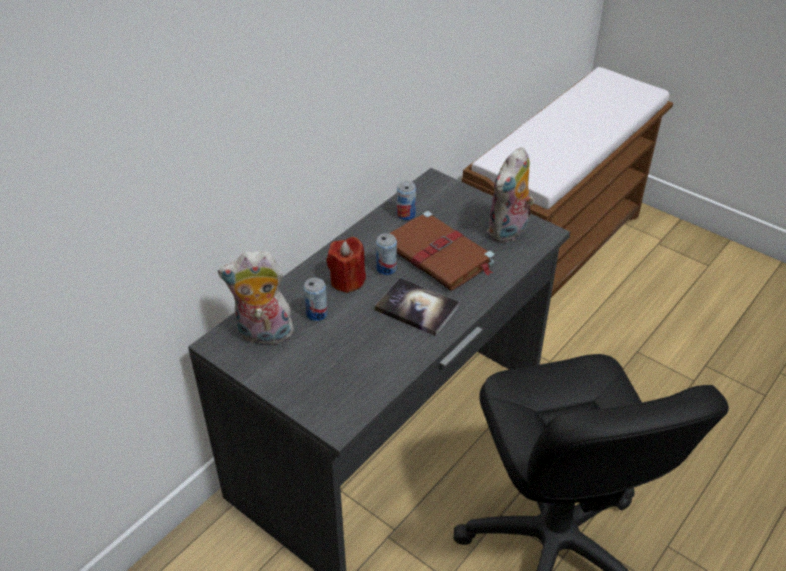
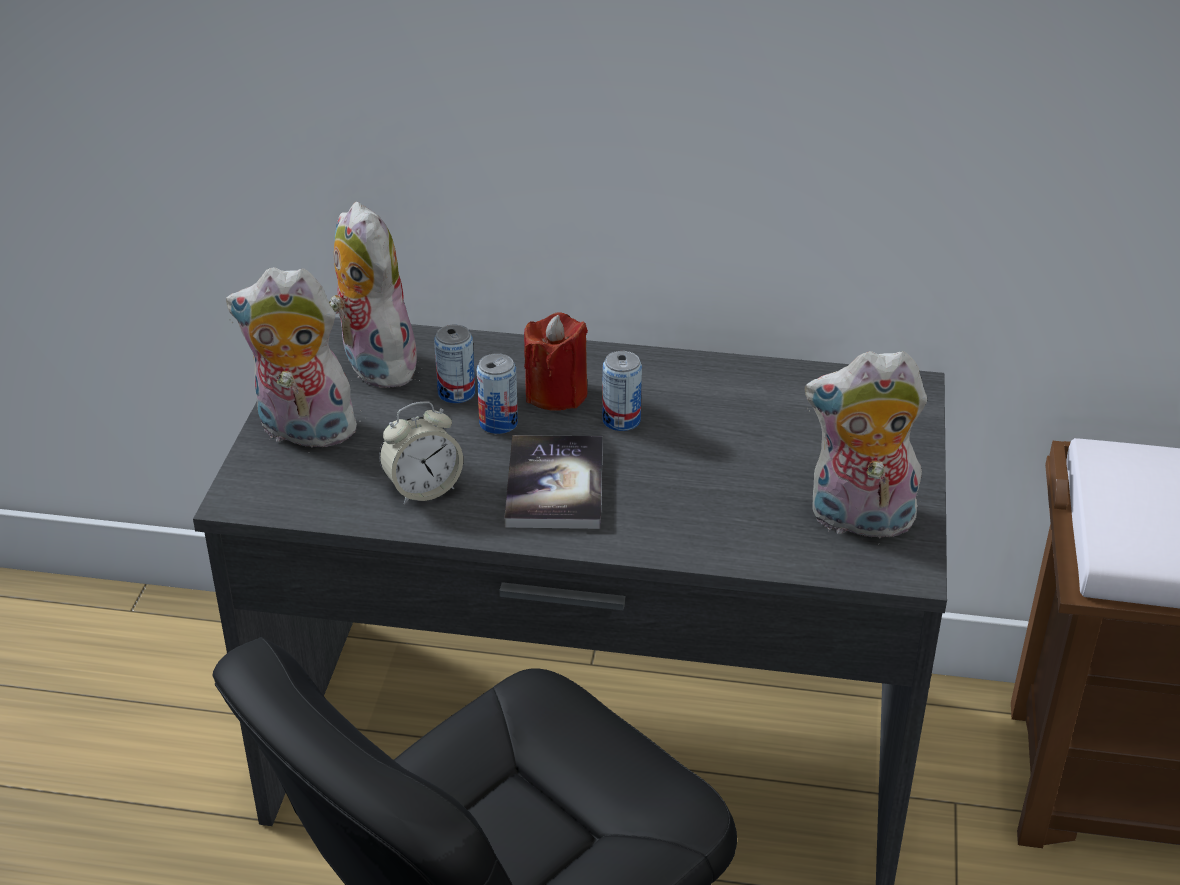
camera: 60 degrees right, 5 degrees down
(300, 382) = (302, 432): none -> plush toy
(385, 353) = (423, 489): none -> alarm clock
(406, 215) = (780, 391): can -> can (498, 423)
(439, 255) = (711, 463): brown book -> none

